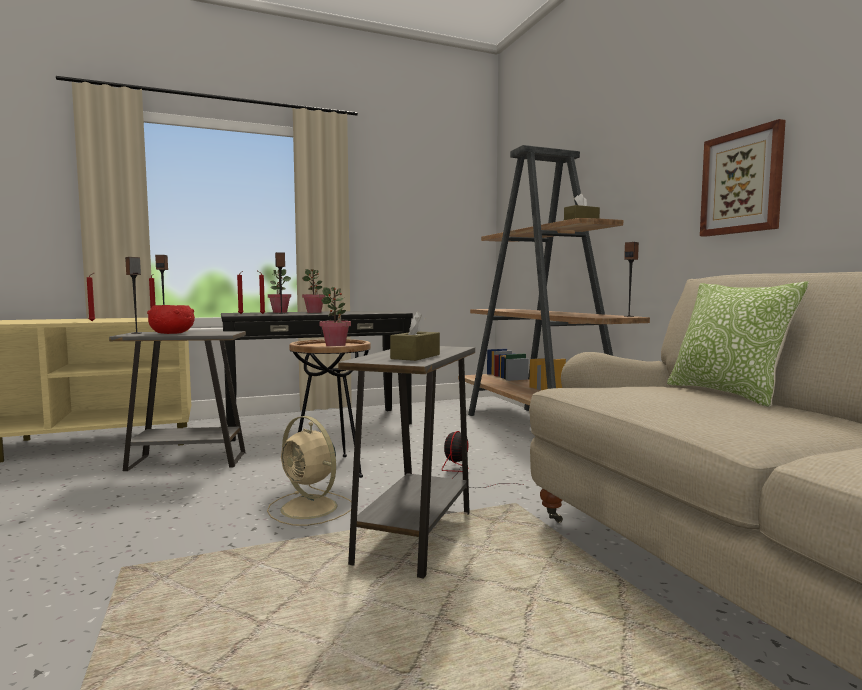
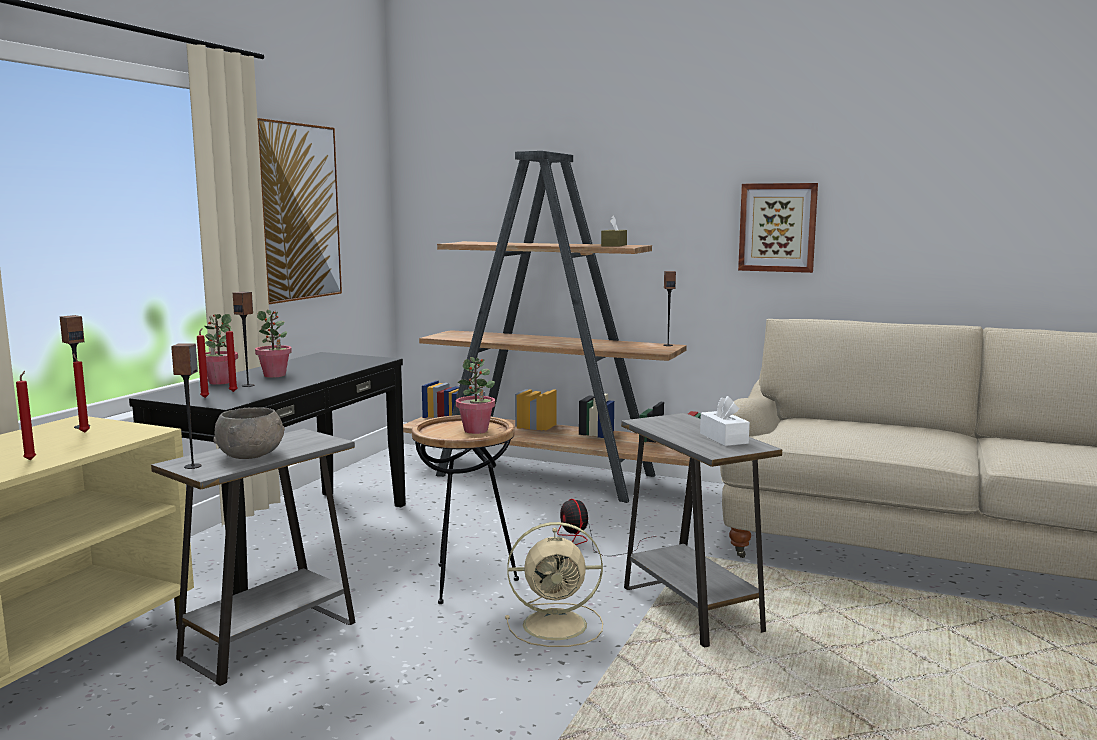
camera: 45 degrees left, 5 degrees up
(172, 333) = (252, 455): red bowl -> grey bowl
(395, 218) = (297, 212): none -> picture
(415, 356) = (723, 438): brown tissue box -> white tissue box
(727, 394) = (850, 420): pillow -> none

